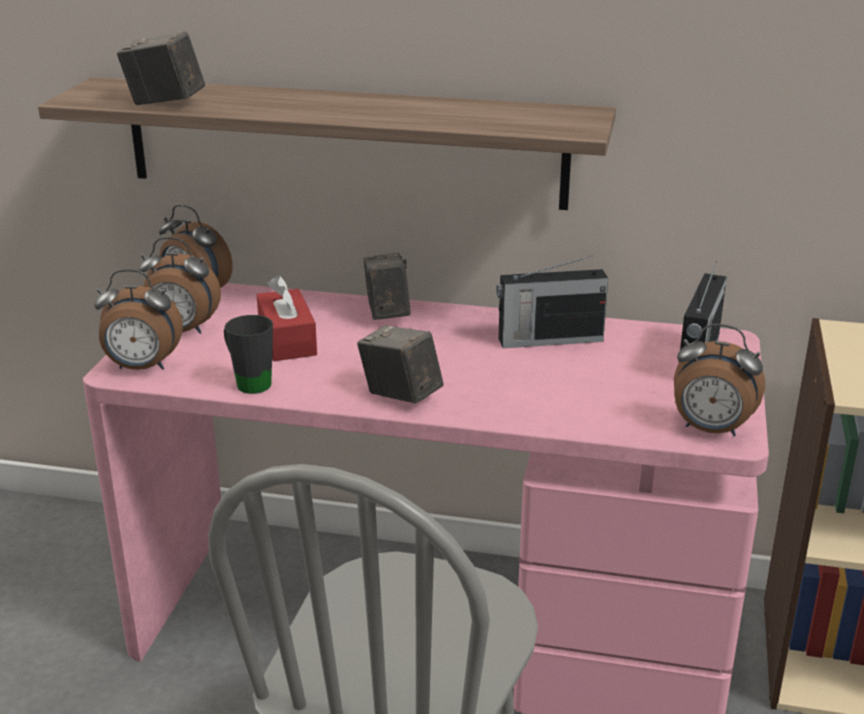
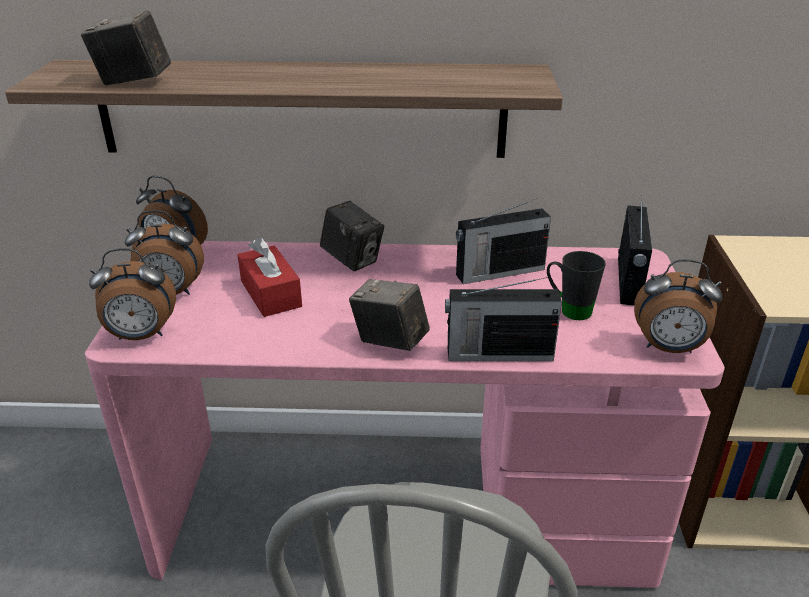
camera: 10 degrees left, 5 degrees up
(248, 382) = (246, 341): black mug -> black mug (568, 309)
(387, 314) = (352, 260): camera -> camera turned 150 degrees clockwise
(513, 417) = (497, 354): none -> radio

